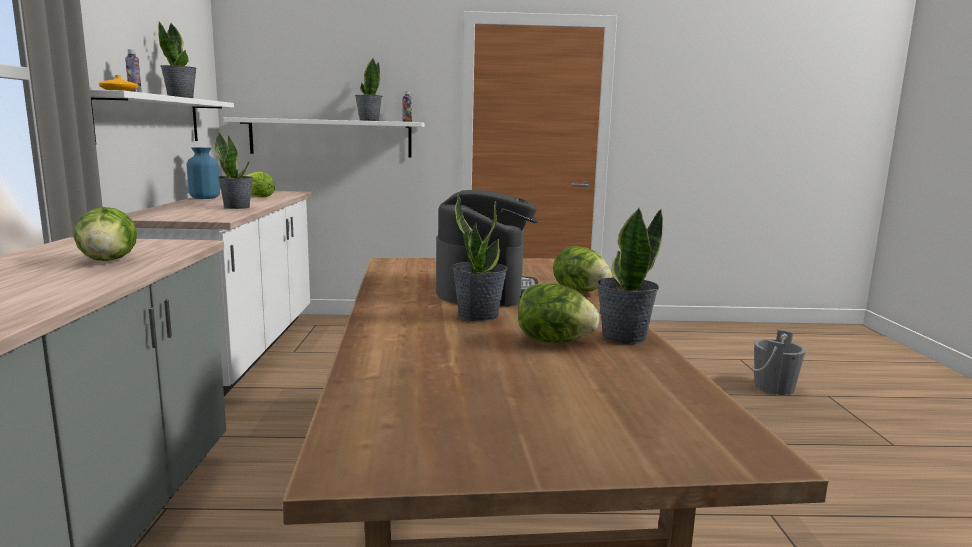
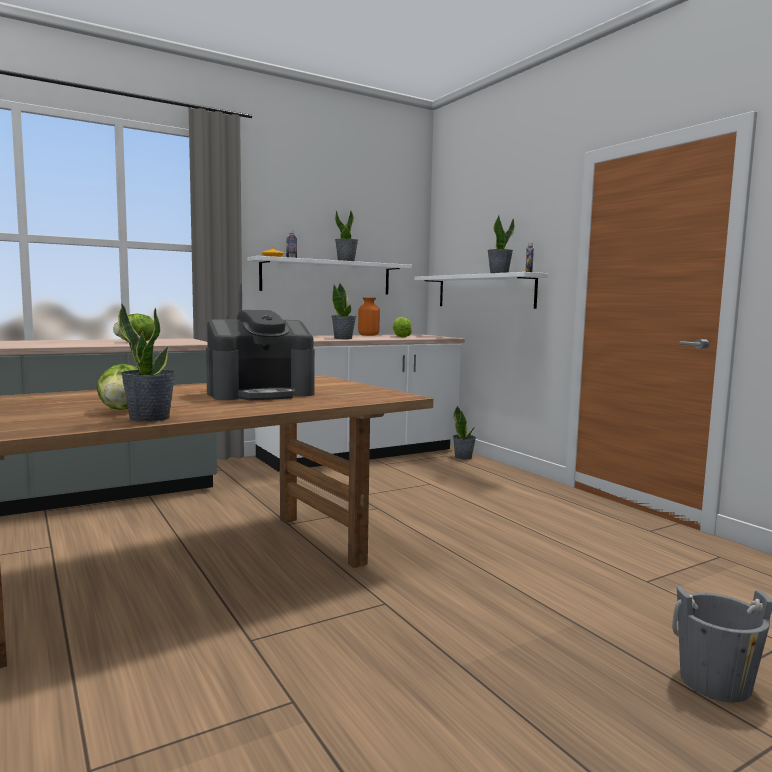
camera: 60 degrees right, 5 degrees down
(205, 198) = (368, 335): blue vase -> orange vase
(478, 315) = (178, 397): potted plant -> potted plant (463, 457)
(580, 291) = (291, 406): lettuce -> none

